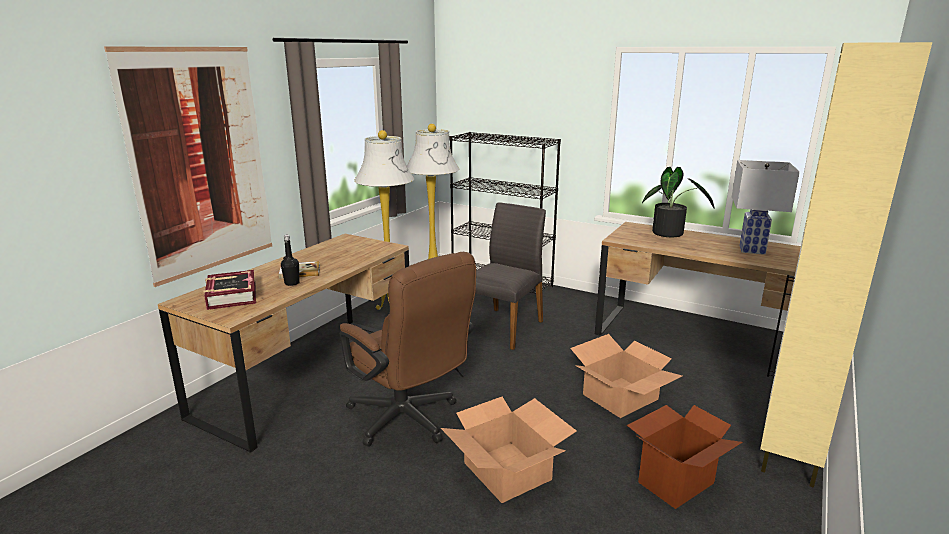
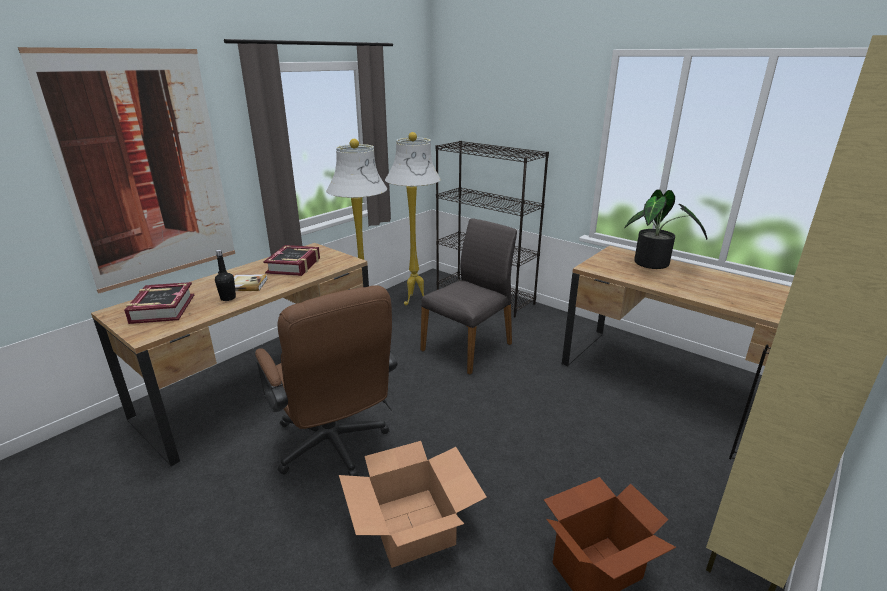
camera: 10 degrees right, 5 degrees up
(338, 253) = (294, 266): none -> book
(621, 397) = (566, 446): cardboard box -> none
(752, 250) = (745, 293): white table lamp -> none

